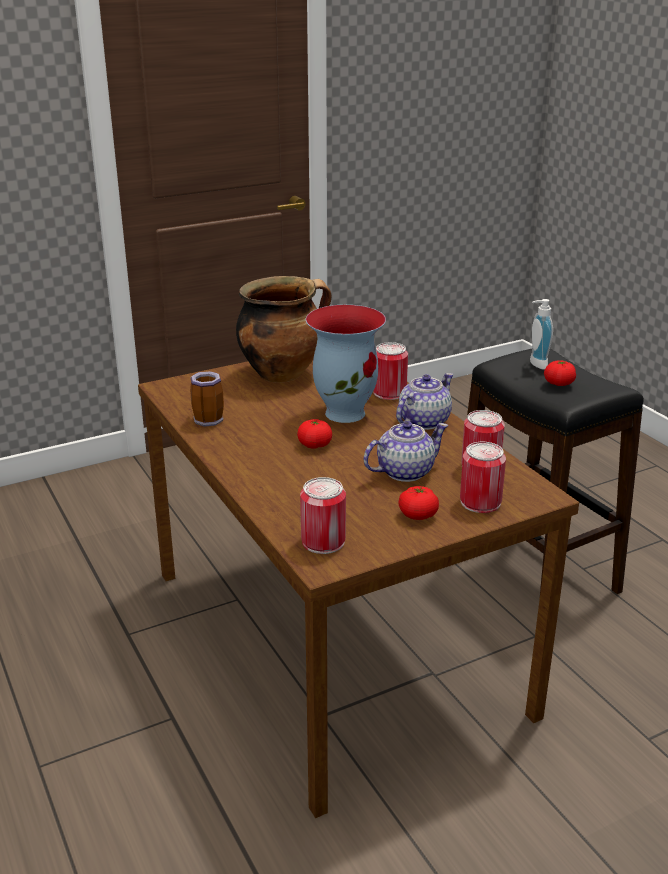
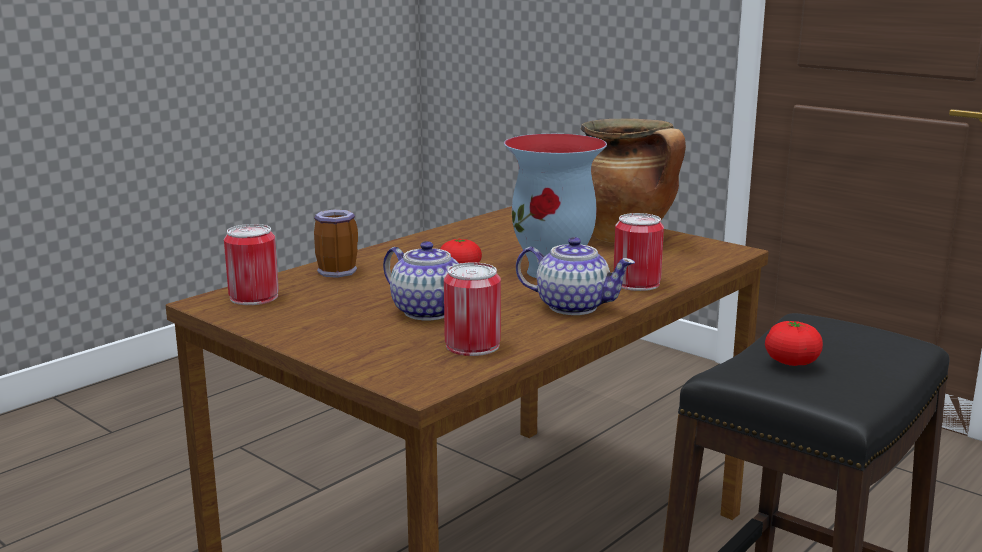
camera: 70 degrees right, 10 degrees down
(205, 419) = (478, 228): mug -> mug (339, 271)
(418, 515) = (328, 327): tomato -> none
(480, 502) = (378, 353): can -> none
(535, 364) = (839, 340): soap dispenser -> none

